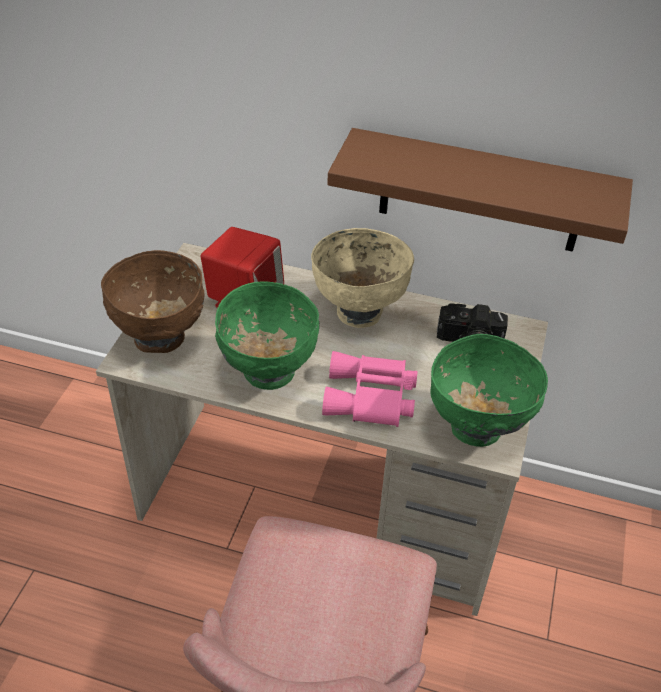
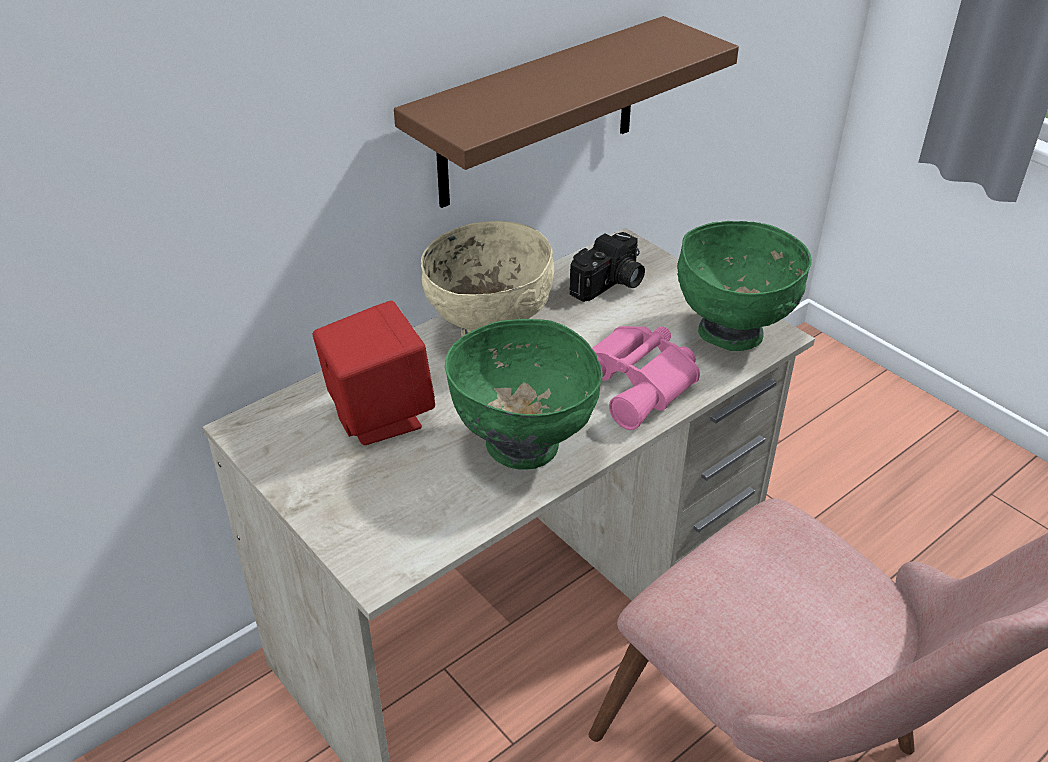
camera: 55 degrees left, 5 degrees down
(161, 338) = (369, 520): brown bowl -> none

